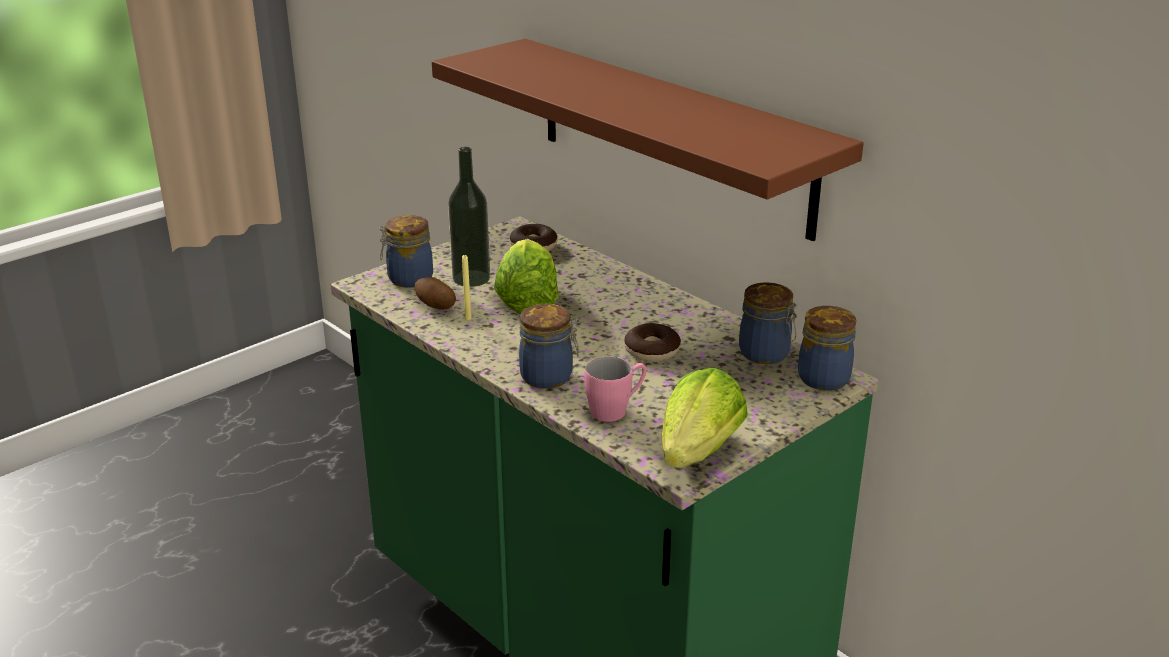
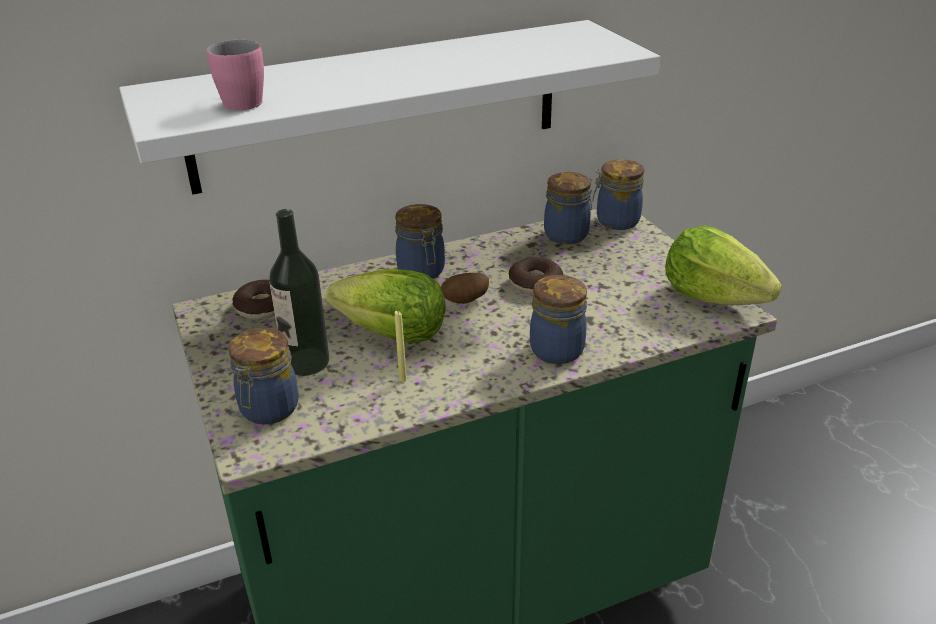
camera: 70 degrees left, 5 degrees up
(435, 307) = (359, 398): potato -> potato (465, 302)
(616, 409) = (632, 322): pink mug -> pink mug (243, 99)
(633, 295) = (422, 272): none -> jar
(671, 135) = (379, 105): brown shelf -> white shelf

